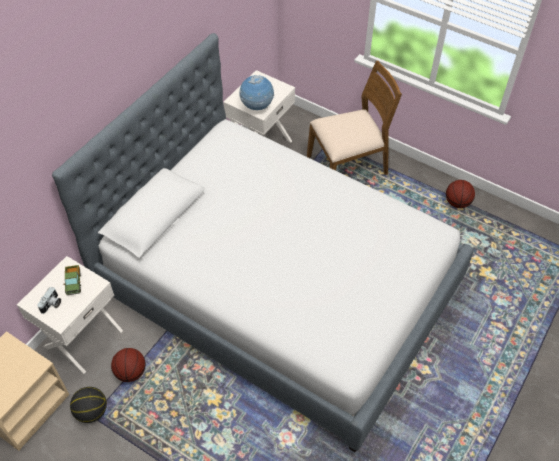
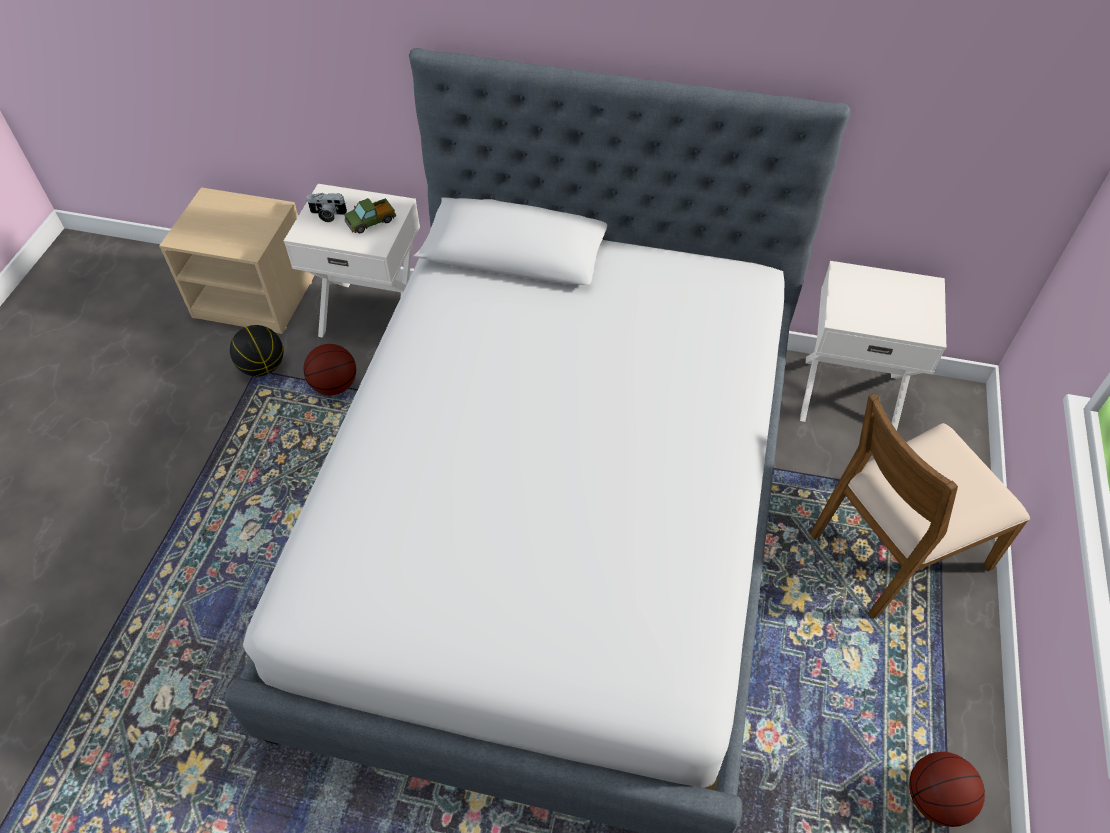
camera: 70 degrees right, 0 degrees up
(257, 107) = (850, 308): globe -> none
(348, 166) = (896, 548): brown chair -> brown chair turned 105 degrees clockwise

